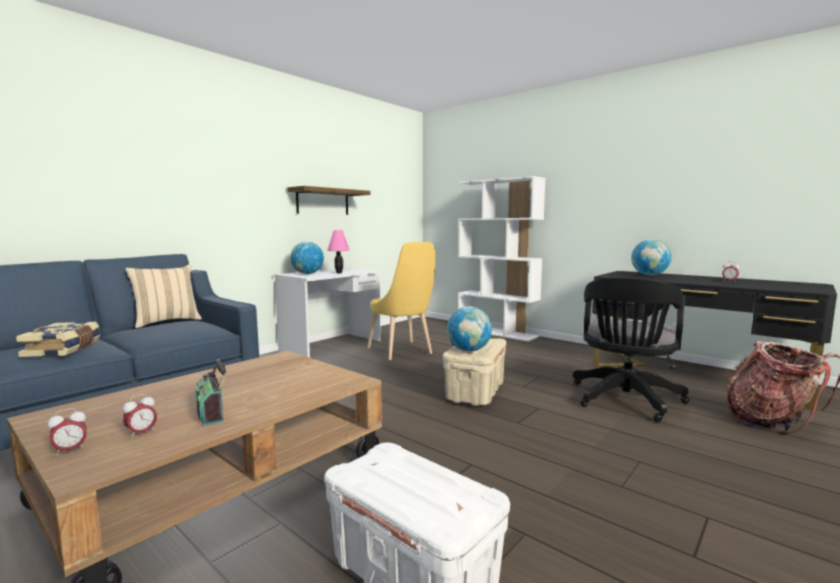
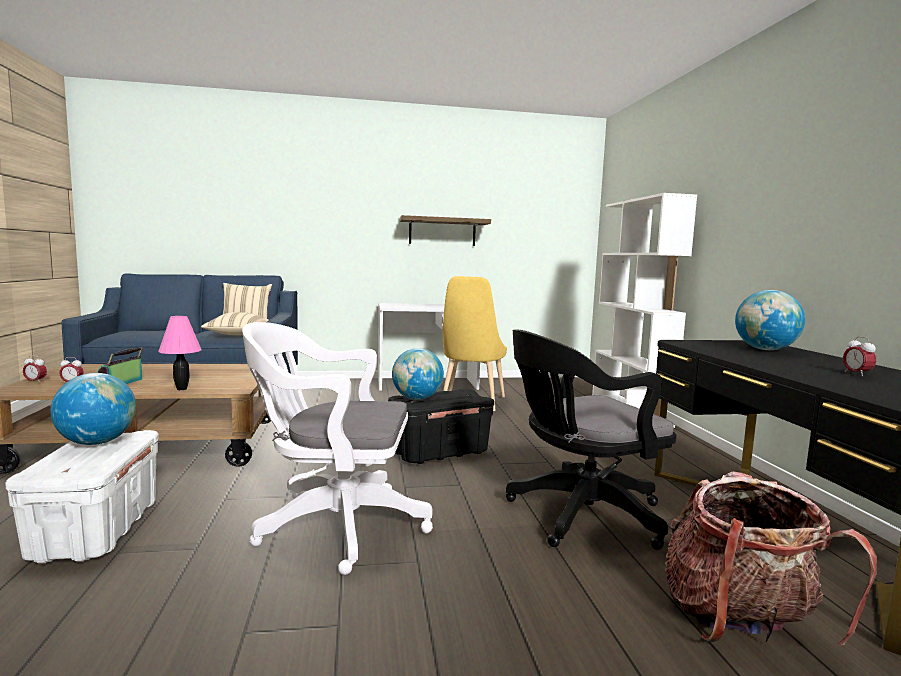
camera: 40 degrees right, 0 degrees up
(64, 349) = (148, 334): book -> none
(189, 329) = (237, 335): none -> beige pillow
(307, 273) = (402, 305): globe -> globe (97, 442)
(339, 273) = (430, 307): pink table lamp -> pink table lamp (181, 389)
(475, 392) = (440, 452): beige storage box -> black storage box
(551, 466) = (333, 525): none -> white office chair

